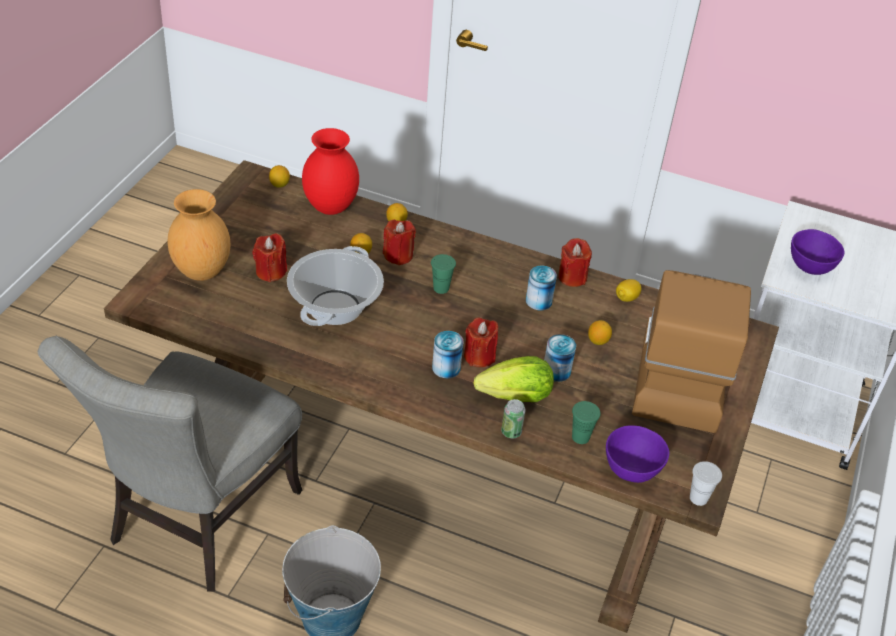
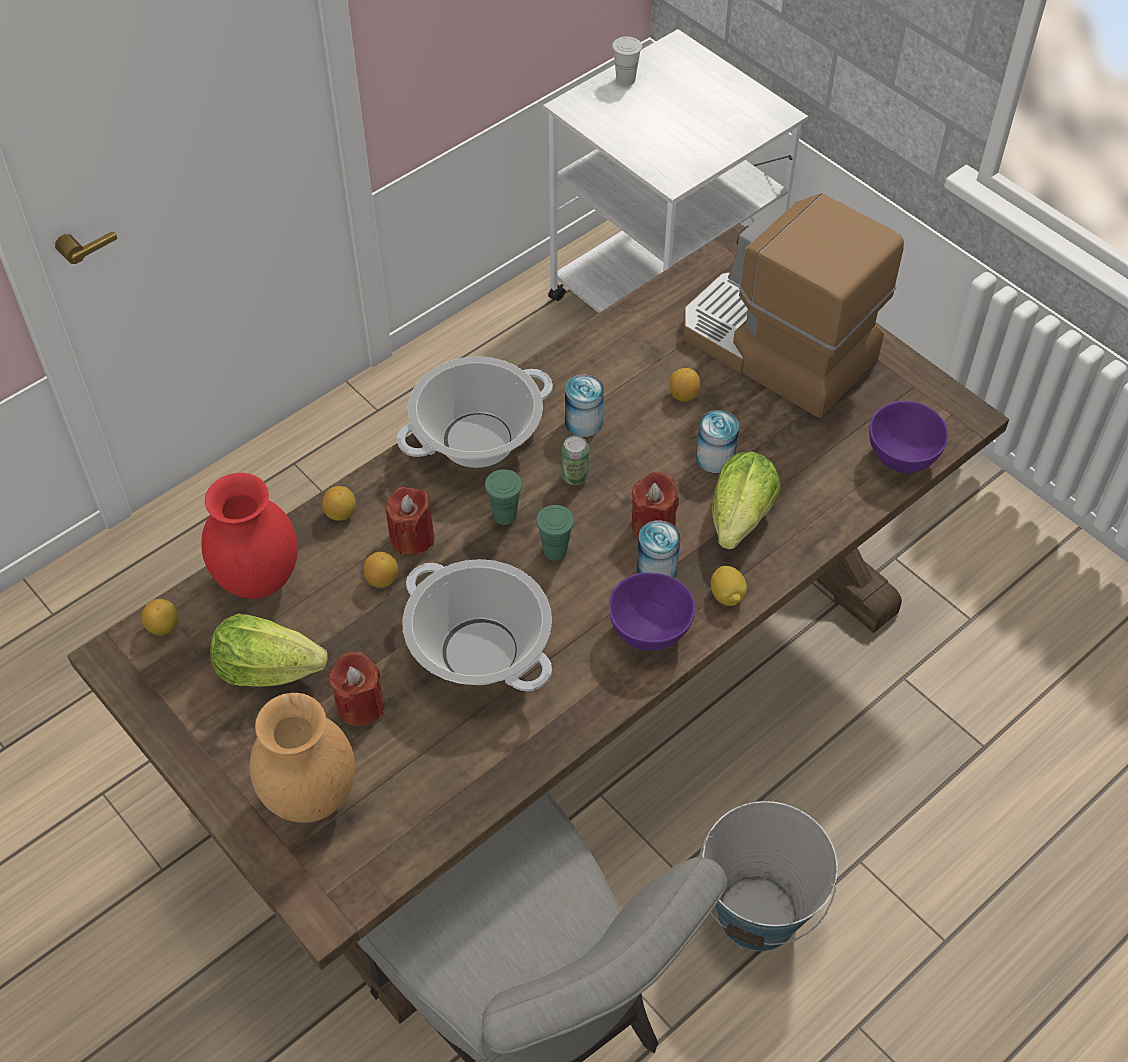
camera: 60 degrees left, 10 degrees up
(274, 230) = (267, 669): none -> lettuce
(489, 260) = (478, 440): none -> cooking pot
(511, 432) = (795, 546): can -> can (575, 476)
(572, 277) = (557, 369): red candle -> none
(580, 437) = (832, 482): green cup -> green cup (555, 551)
(626, 298) = (623, 334): lemon -> lemon (727, 595)
(698, 498) = (964, 417): white cup -> white cup (625, 80)
(809, 267) = (667, 146): purple bowl -> purple bowl (648, 631)

